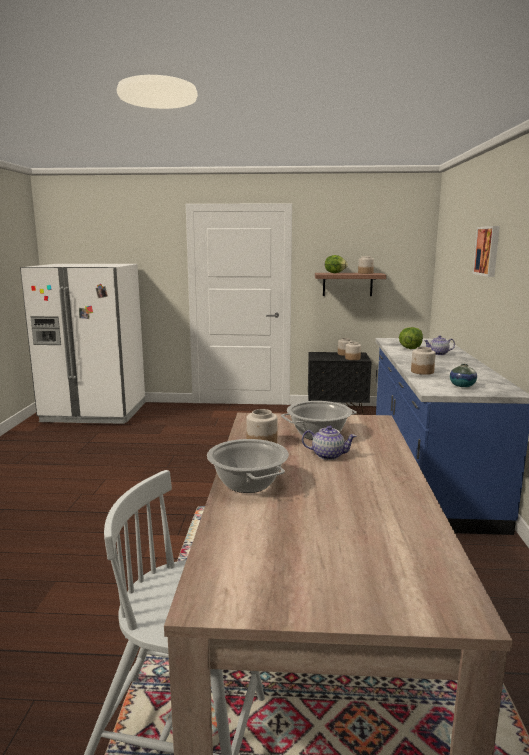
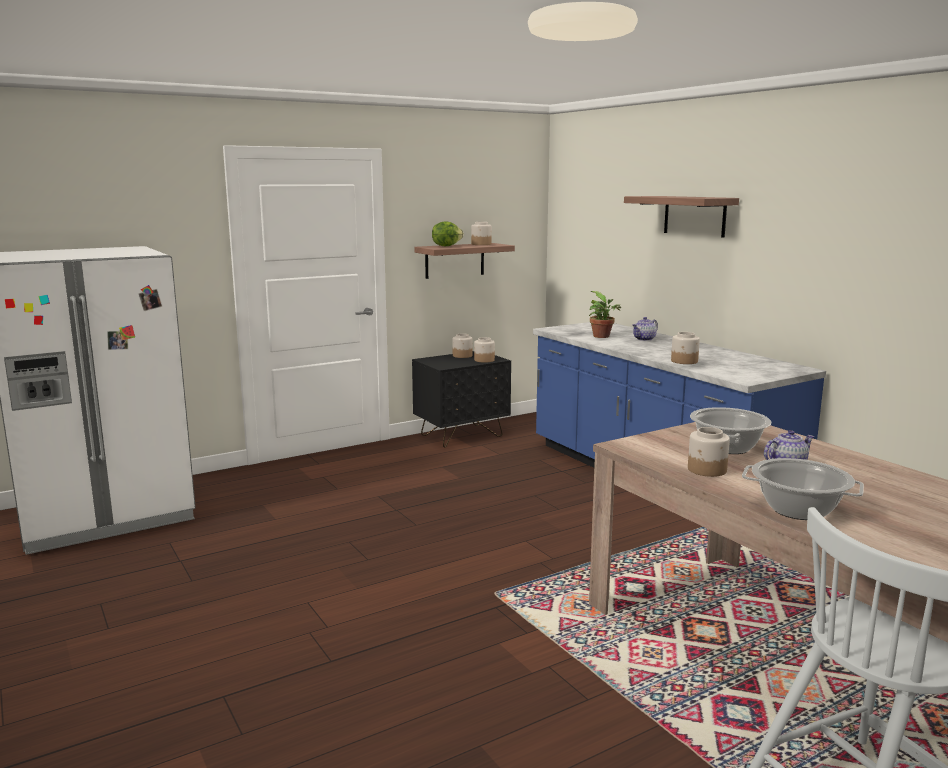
camera: 35 degrees left, 0 degrees up
(410, 348) = (603, 337): lettuce -> potted plant
(462, 386) = (752, 370): vase -> none
(488, 251) = (694, 216): picture -> shelf

